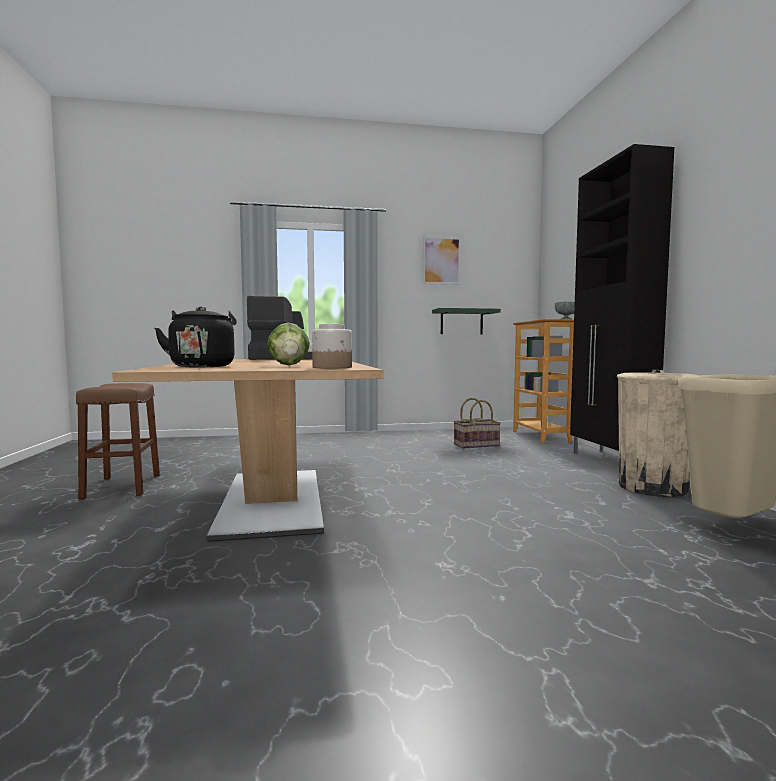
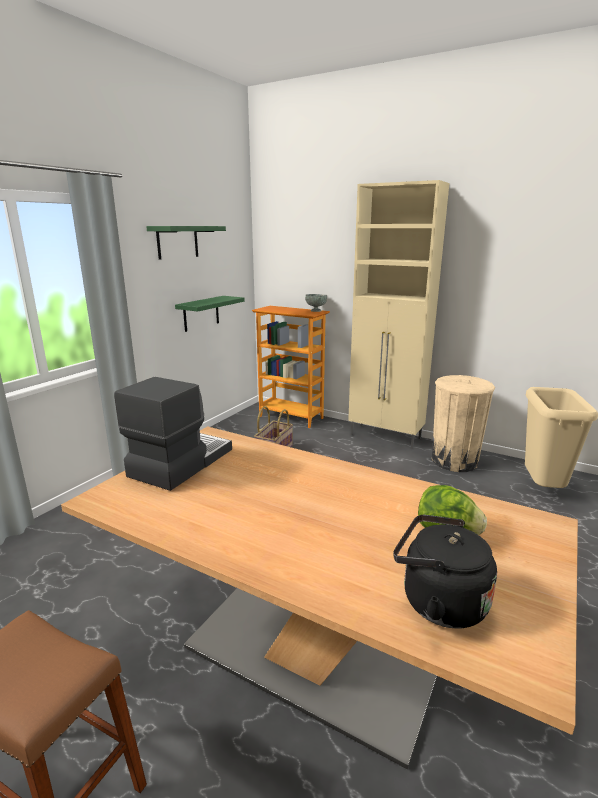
camera: 50 degrees left, 15 degrees up
(332, 367) = (525, 529): jar -> none
(441, 260) = (177, 242): picture -> green shelf
(610, 461) = (386, 437): black cabinet -> beige cabinet

